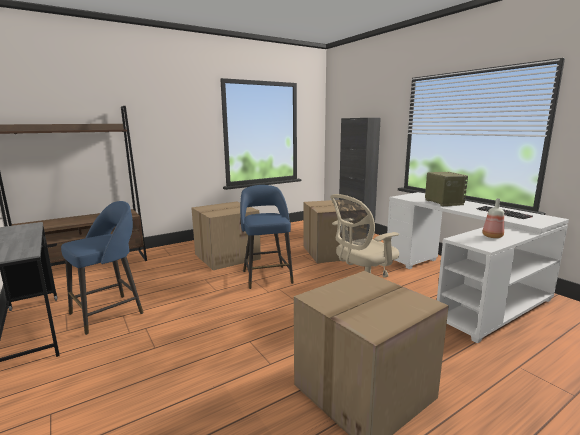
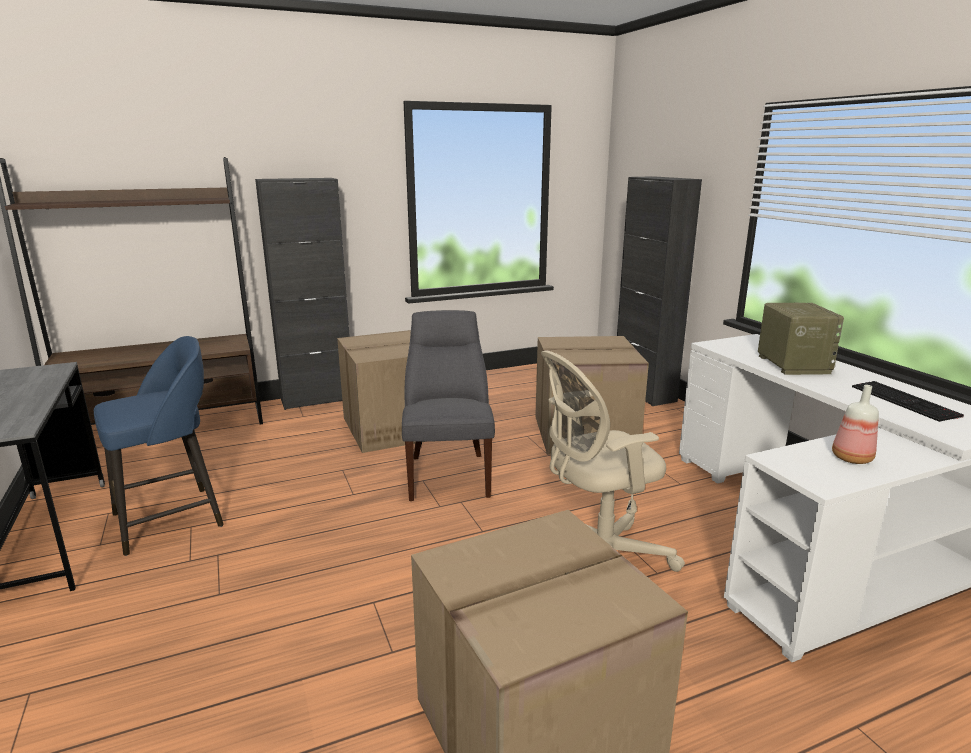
camera: 10 degrees right, 5 degrees up
(175, 246) = (317, 399): none -> black cabinet
(266, 276) = (448, 473): blue stool -> grey chair

